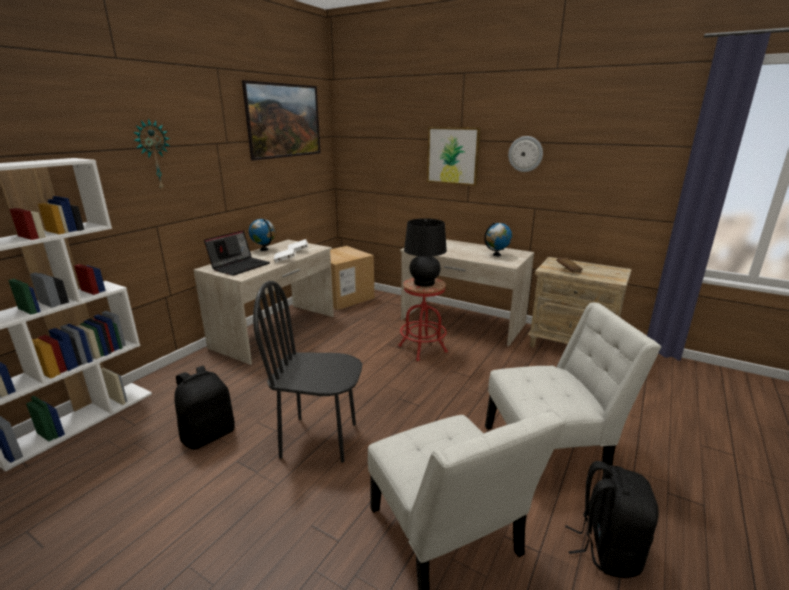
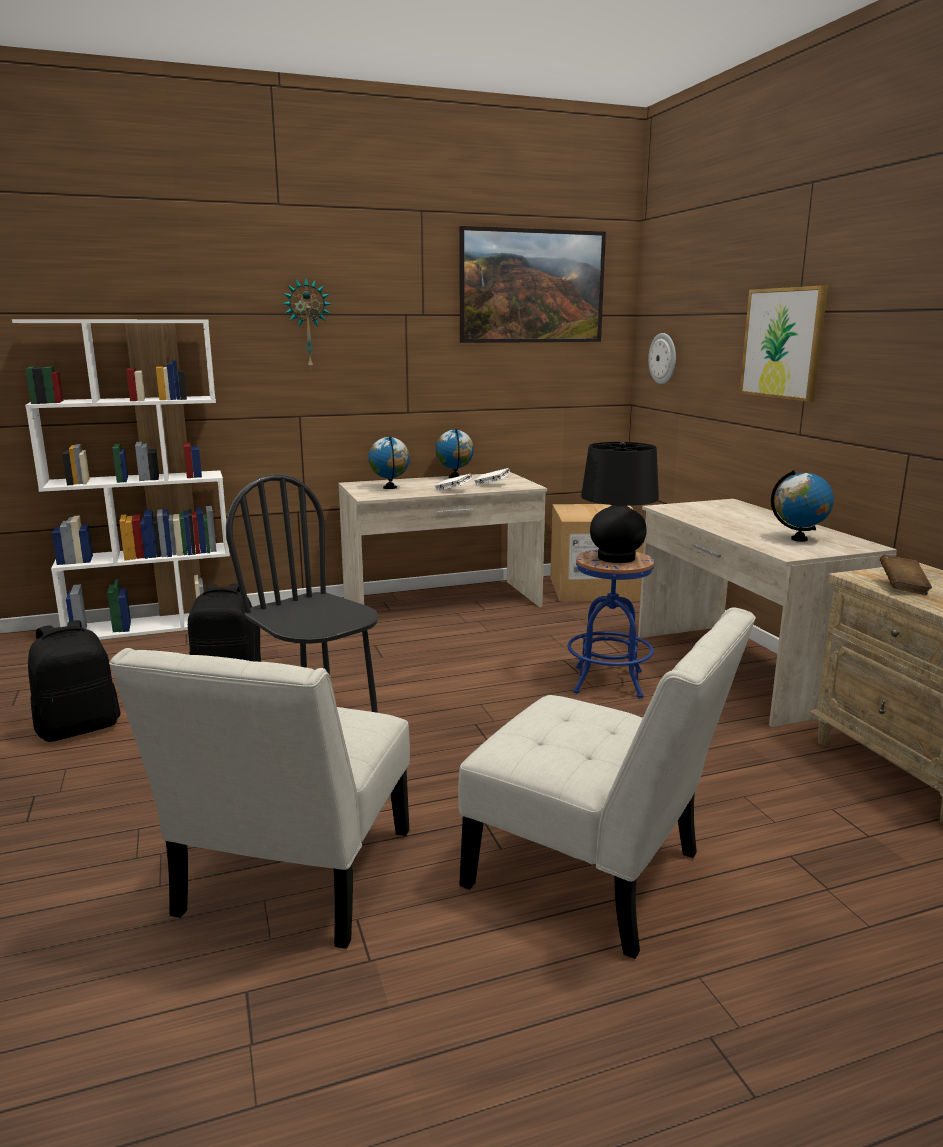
camera: 40 degrees right, 5 degrees down
(240, 266) = (390, 487): laptop -> globe
(422, 349) = (608, 682): red stool -> blue stool
(525, 154) = (897, 335): wall clock -> wall clock (663, 358)
(606, 549) = (464, 1019): black backpack -> black backpack (79, 728)

